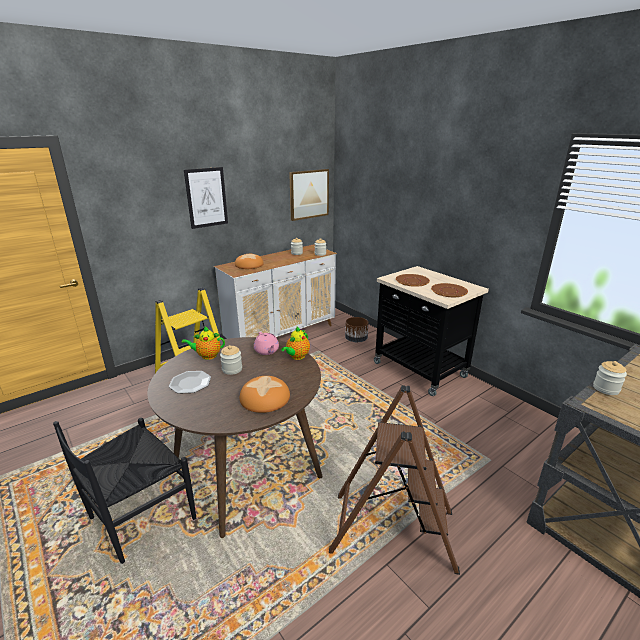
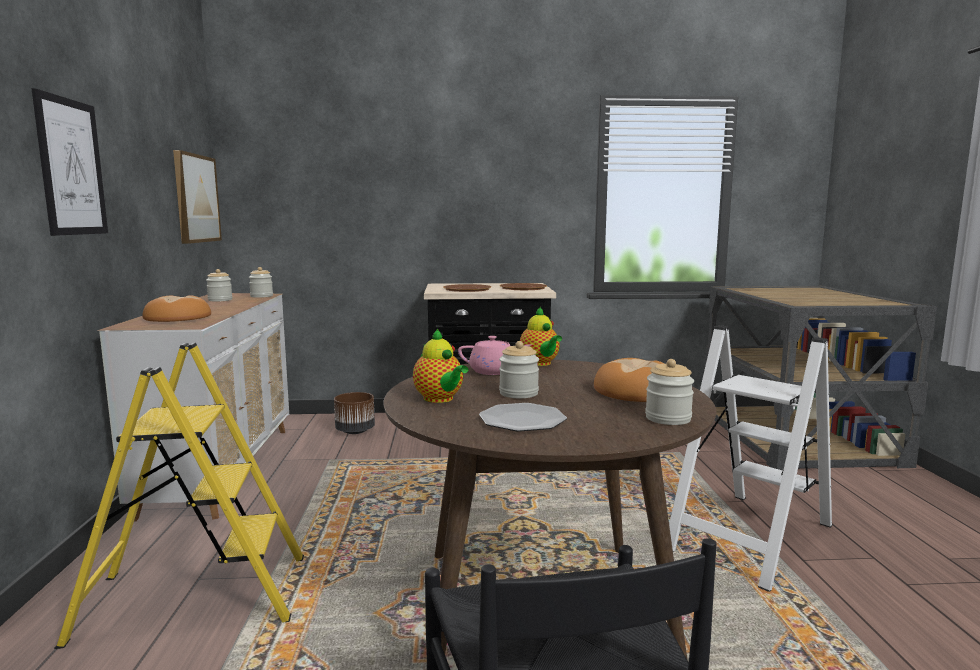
camera: 55 degrees left, 15 degrees down
(207, 356) = (440, 399): teapot -> teapot turned 60 degrees counterclockwise
(391, 529) = (749, 538): brown step ladder -> white step ladder
(606, 388) = (776, 299): jar -> jar (668, 418)

